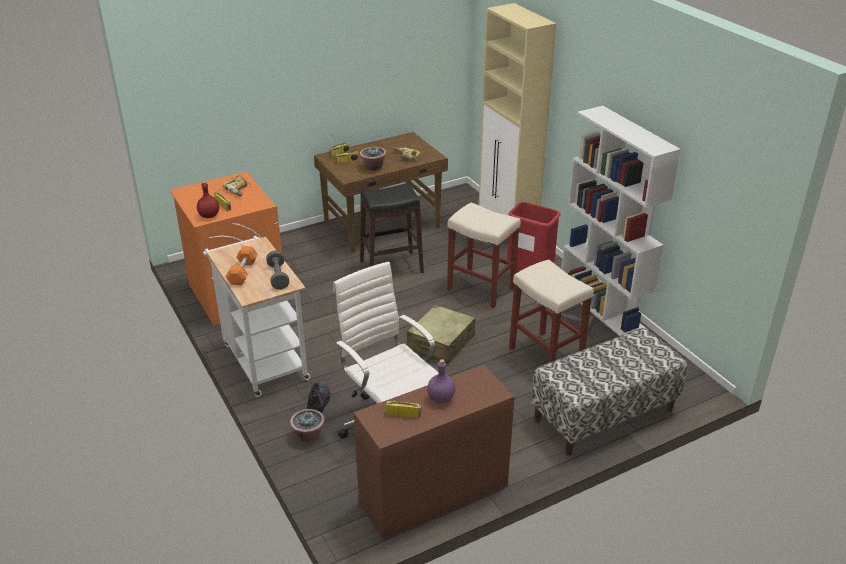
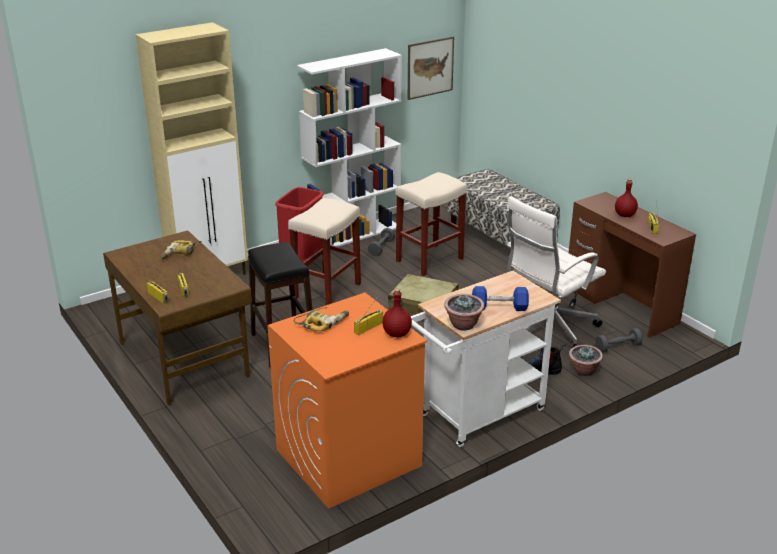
camera: 95 degrees left, 5 degrees down
(243, 272) = (499, 307): orange dumbbell -> blue dumbbell
(278, 277) = (500, 286): grey dumbbell -> grey dumbbell (617, 347)
(373, 167) = (205, 271): potted plant -> potted plant (463, 325)
(441, 398) = (625, 215): purple bottle -> red bottle
(729, 212) = (430, 67): none -> picture

